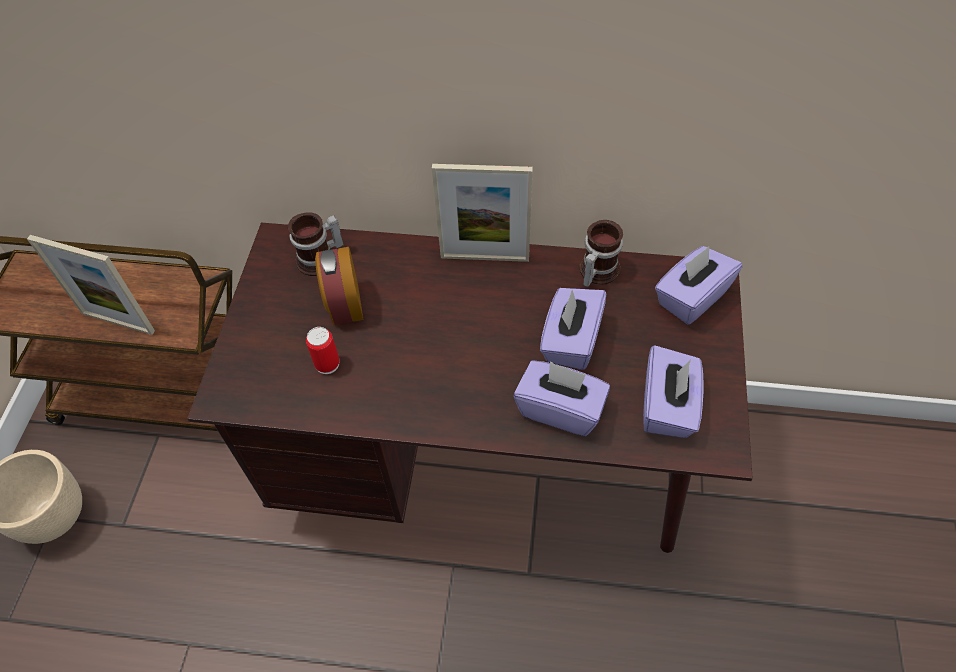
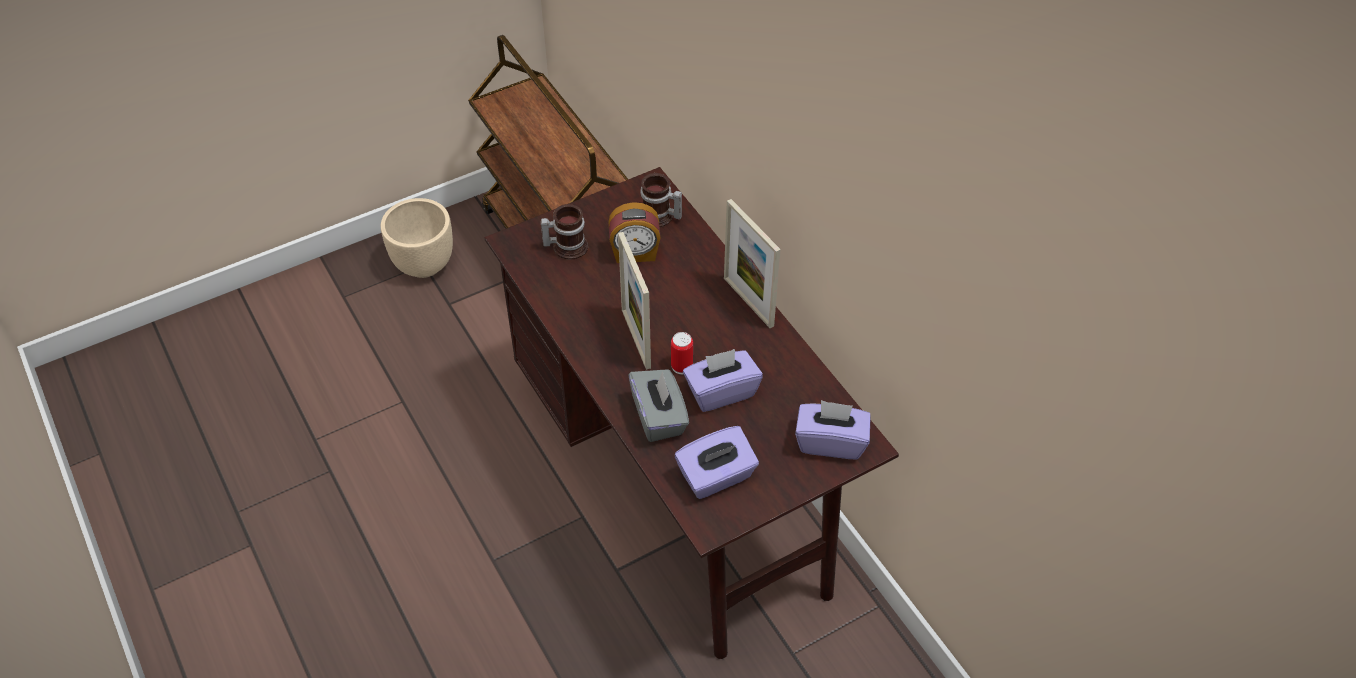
camera: 50 degrees right, 5 degrees down
(118, 322) = (539, 163): picture frame -> picture frame (636, 338)
(327, 364) = (582, 275): can -> can (681, 366)
(344, 304) = (635, 253): alarm clock -> alarm clock turned 135 degrees counterclockwise
(560, 409) = (659, 417): purple tissue box -> grey tissue box
(595, 271) = (799, 371): mug -> mug (566, 246)

